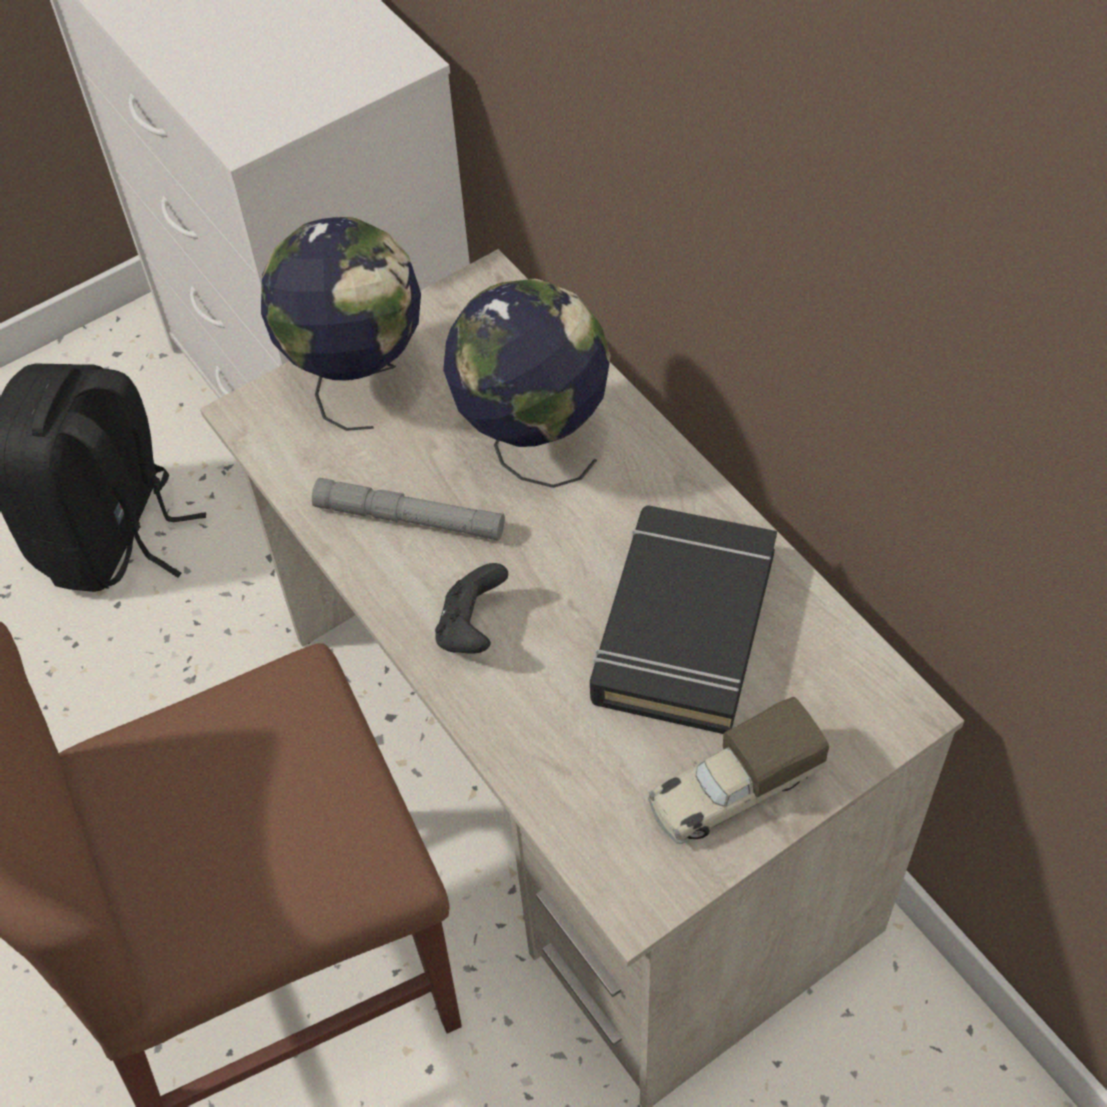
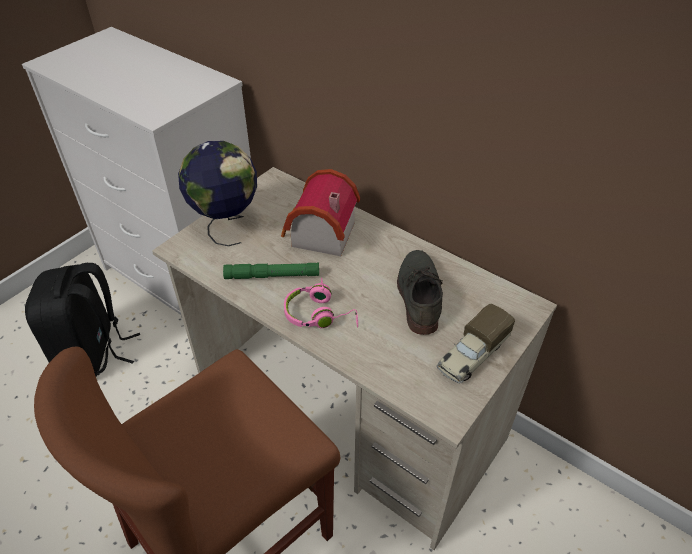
camera: 20 degrees left, 10 degrees down
(409, 518) = (272, 275): grey flashlight -> green flashlight
(472, 628) = (320, 315): black game controller -> pink headphones
(532, 442) = (318, 235): globe -> toy house
(683, 627) = (418, 294): black book -> grey shoe

